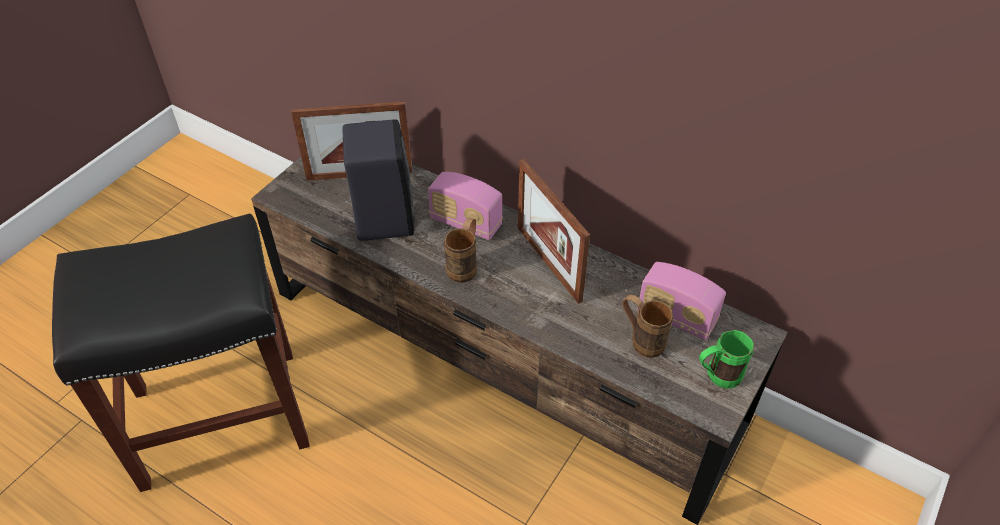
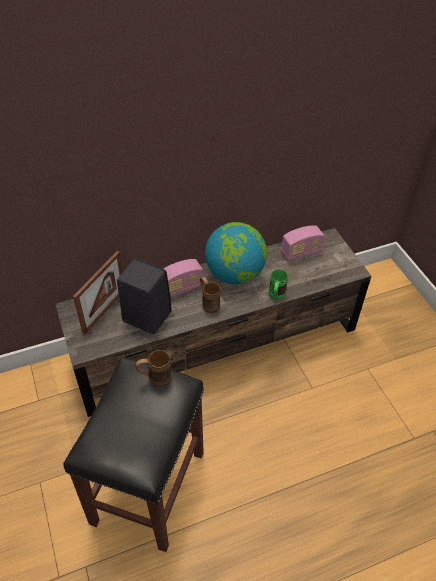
camera: 55 degrees left, 0 degrees up
(548, 263) = (235, 274): picture frame -> globe
(641, 340) = (303, 270): brown mug -> brown mug (155, 379)
(716, 377) = (339, 260): green mug -> green mug (275, 297)

